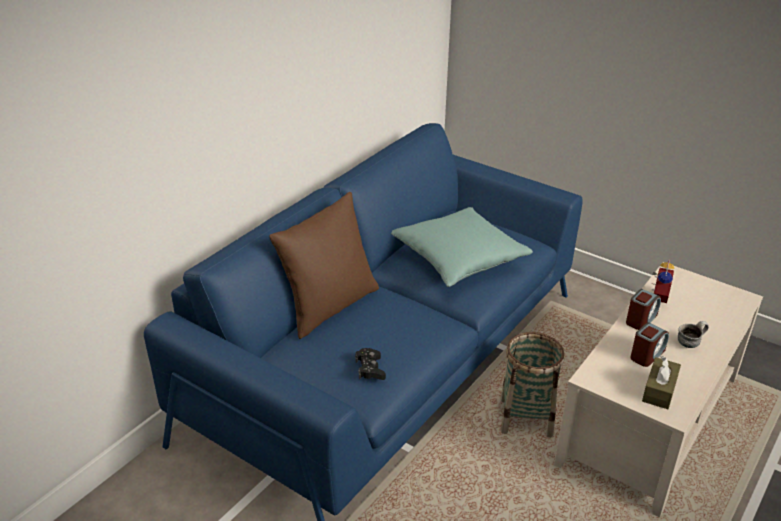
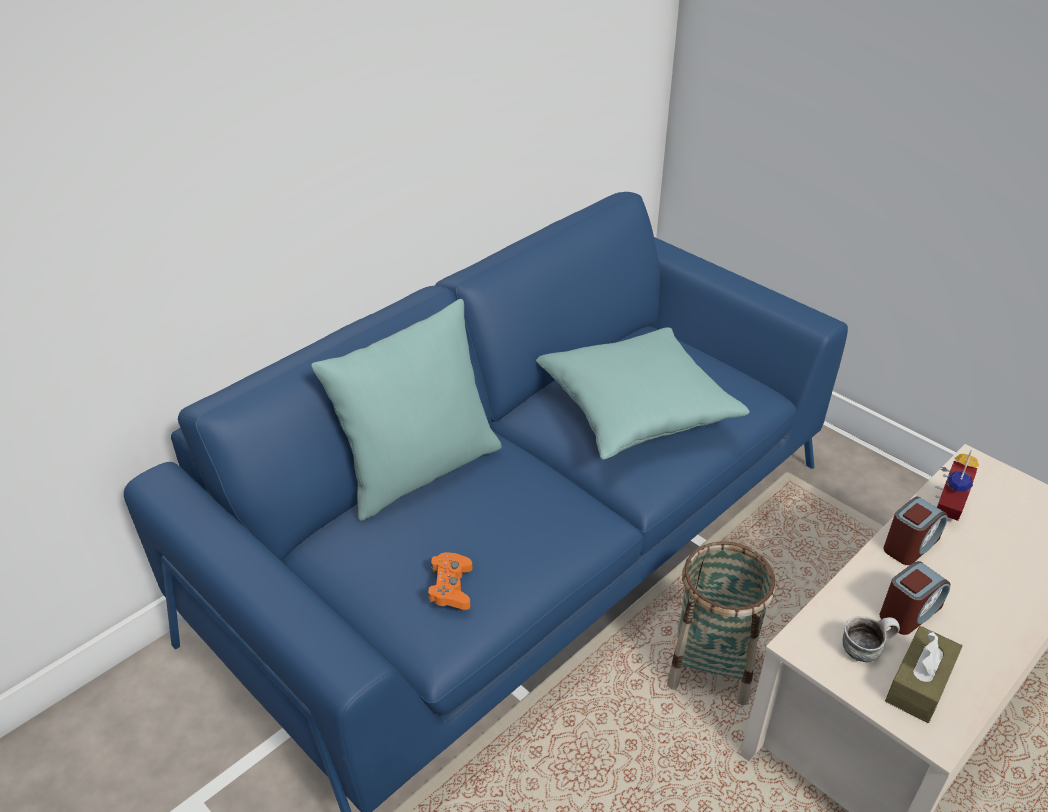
camera: 10 degrees right, 5 degrees up
(328, 307) = (419, 471): brown pillow -> turquoise pillow
(370, 369) = (451, 587): black game controller -> orange game controller
(689, 342) = (987, 597): mug -> mug (864, 649)

